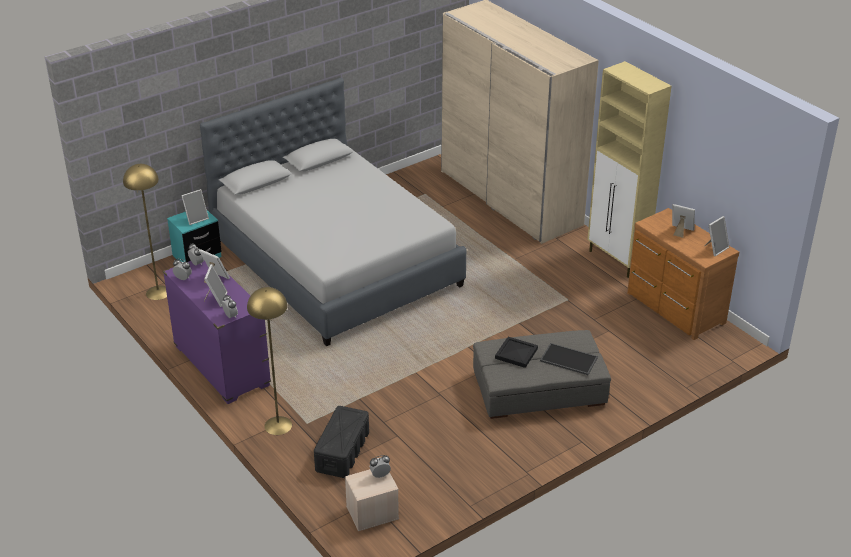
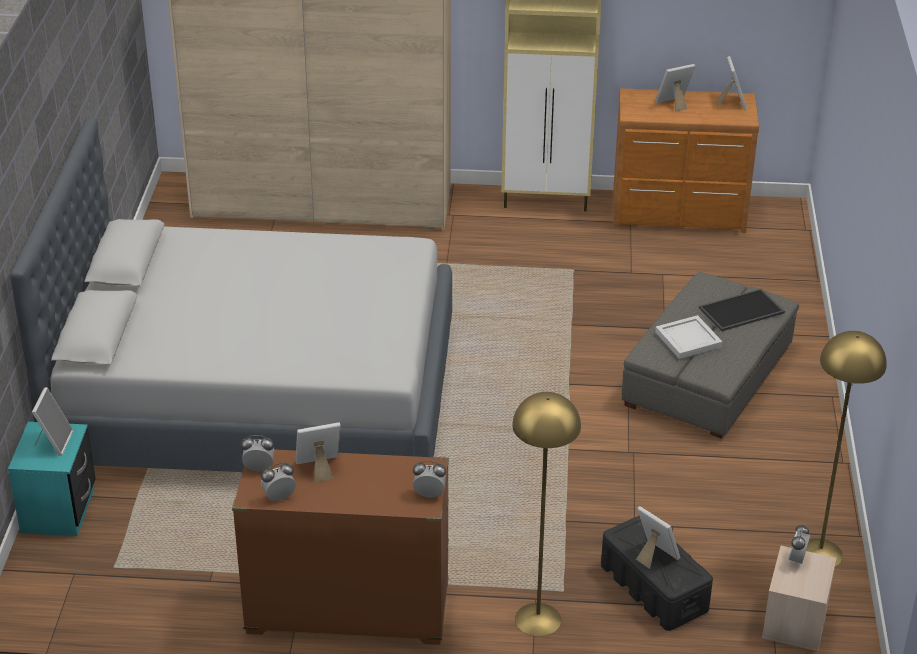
camera: 50 degrees left, 0 degrees up
(158, 292) = (90, 591): yellow floor lamp -> yellow floor lamp (820, 553)
(216, 299) = (370, 489): picture frame -> picture frame (654, 555)
(221, 366) = (347, 610): purple dresser -> brown dresser
(516, 354) = (689, 339): black tray -> white tray

